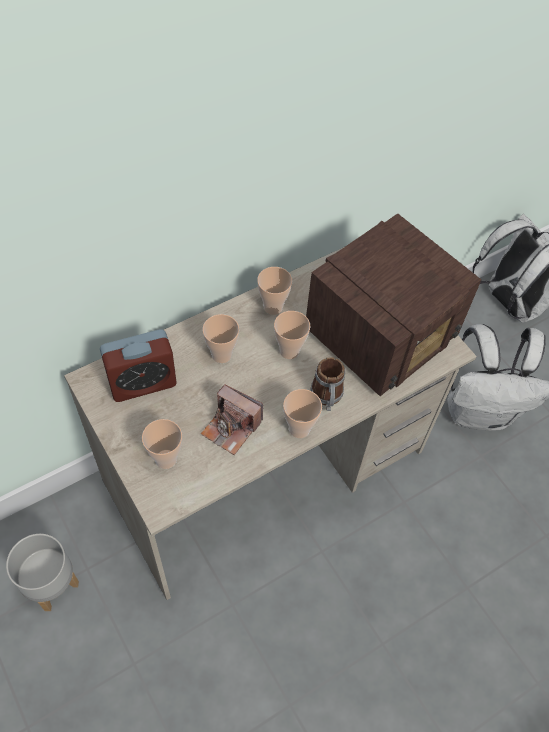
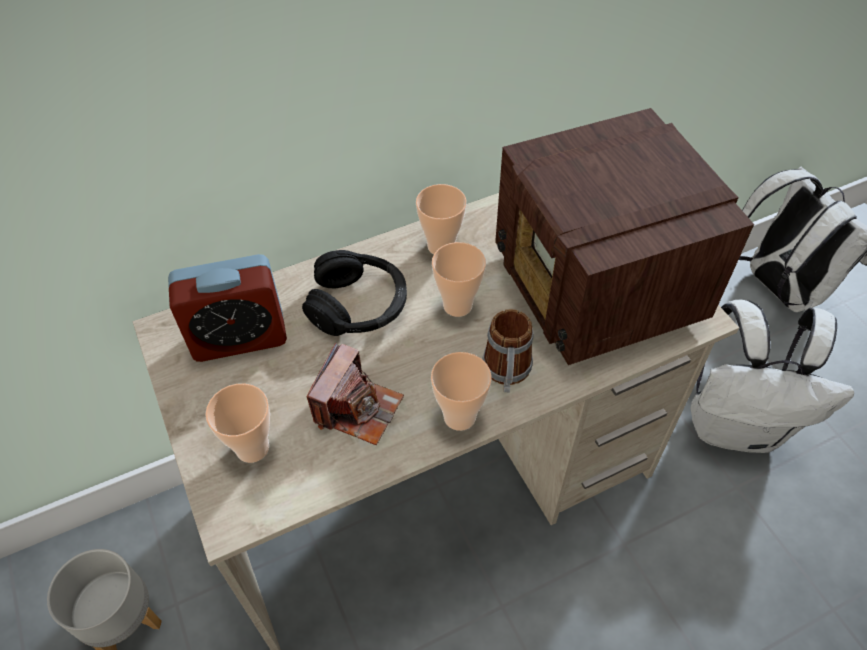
camera: 10 degrees right, 5 degrees down
(221, 354) = (359, 305): cup -> black headphones
(231, 427) = (358, 408): camera -> camera turned 105 degrees counterclockwise
(383, 334) = (598, 289): radio -> radio turned 105 degrees clockwise

